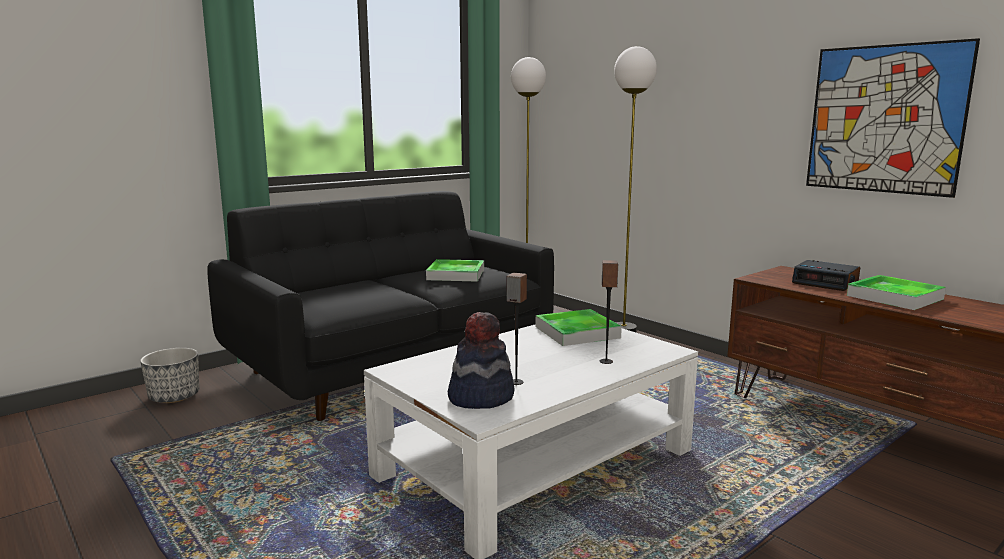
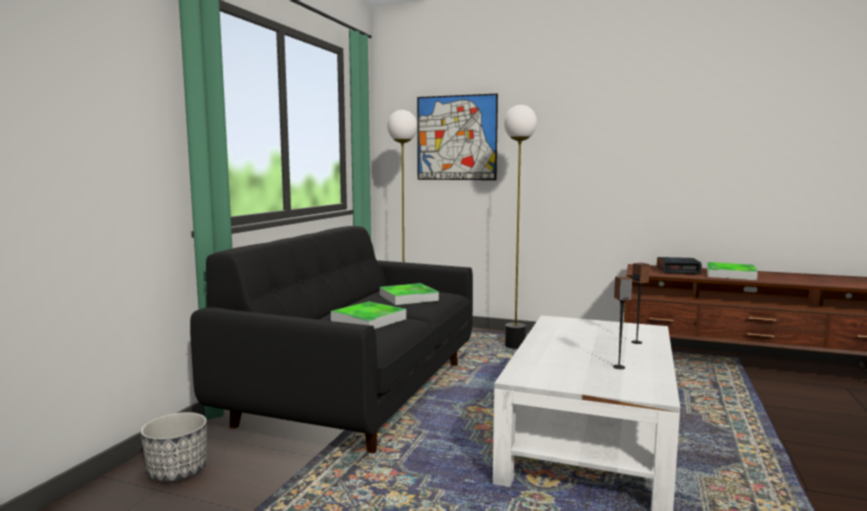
camera: 30 degrees left, 5 degrees down
(480, 397) = (622, 382): hat -> none
(577, 332) = (573, 327): tray -> tray (368, 320)
(884, 119) = (694, 159): picture -> picture (456, 138)

